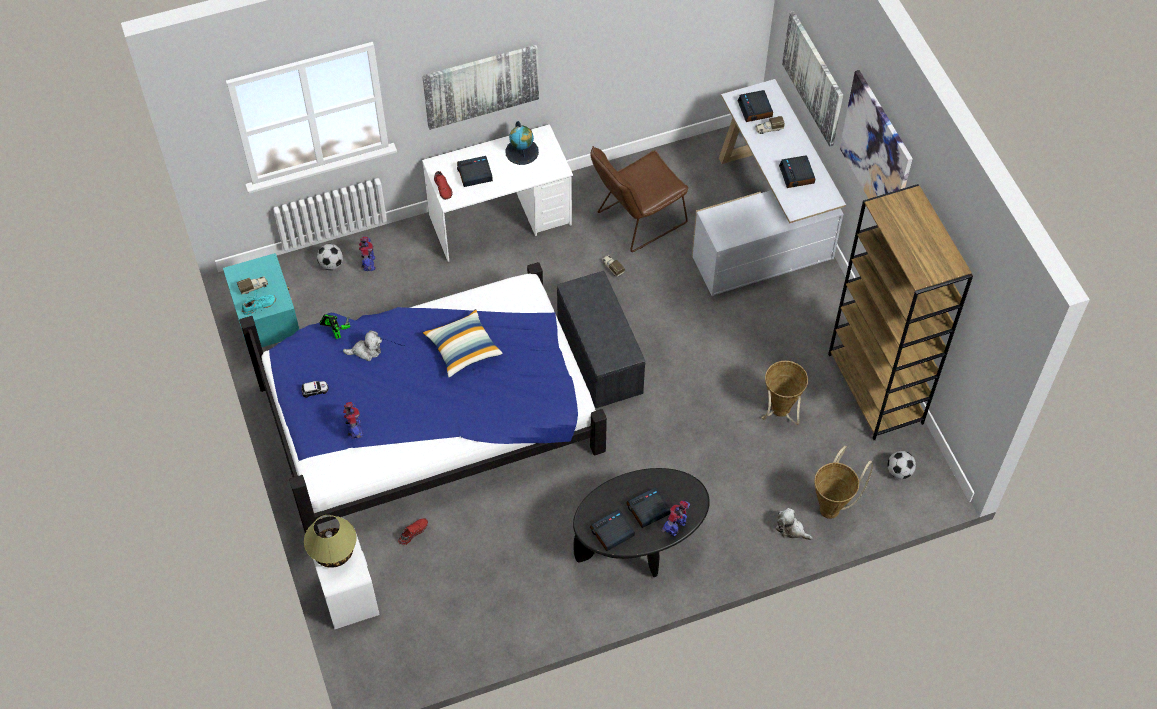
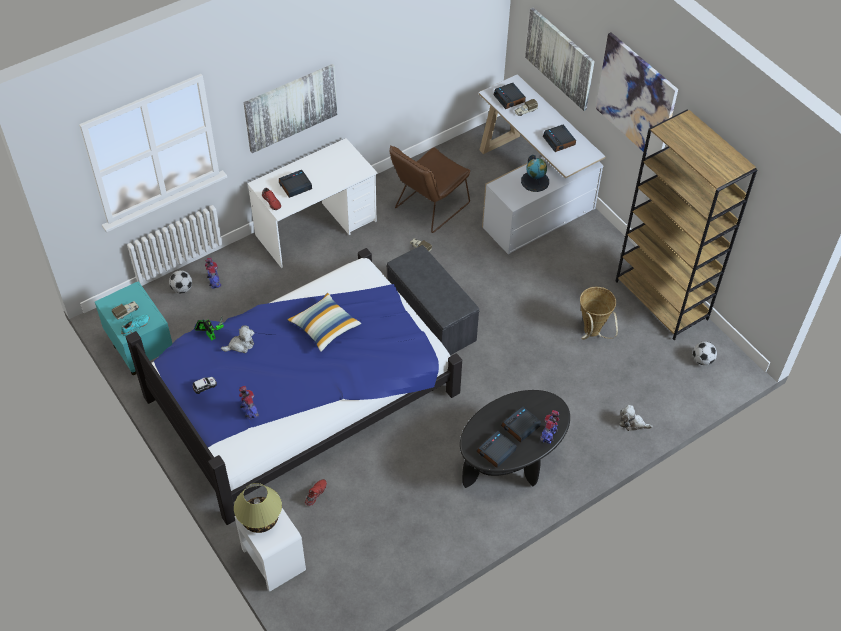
camera: 15 degrees left, 5 degrees down
(522, 151) = (329, 162): globe -> globe (535, 181)
(832, 506) = (659, 398): basket -> none

